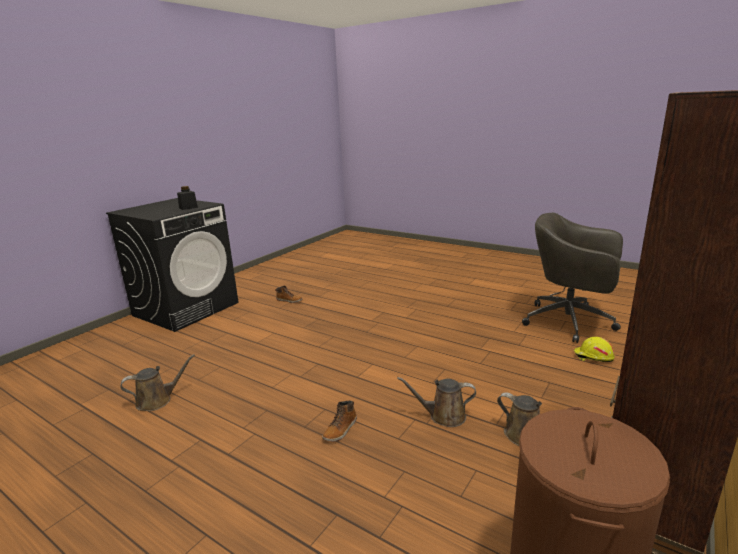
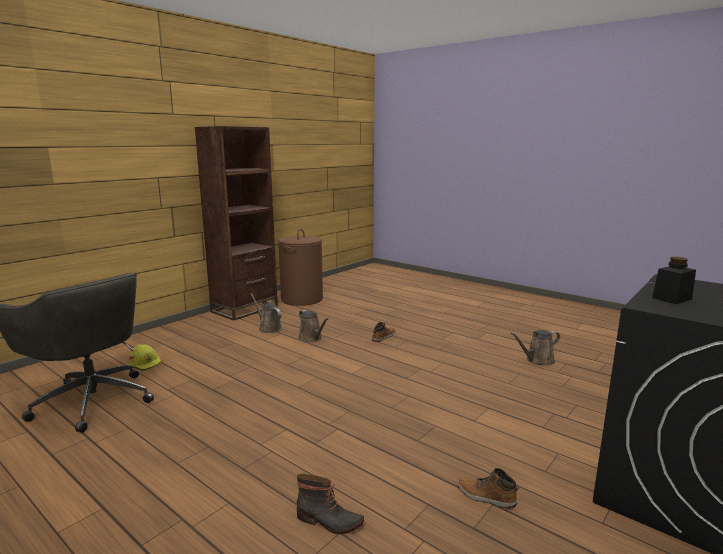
camera: 175 degrees left, 5 degrees down
(364, 289) = (329, 521): none -> boot
(443, 416) = (311, 338): brown watering can -> brown watering can turned 45 degrees clockwise

